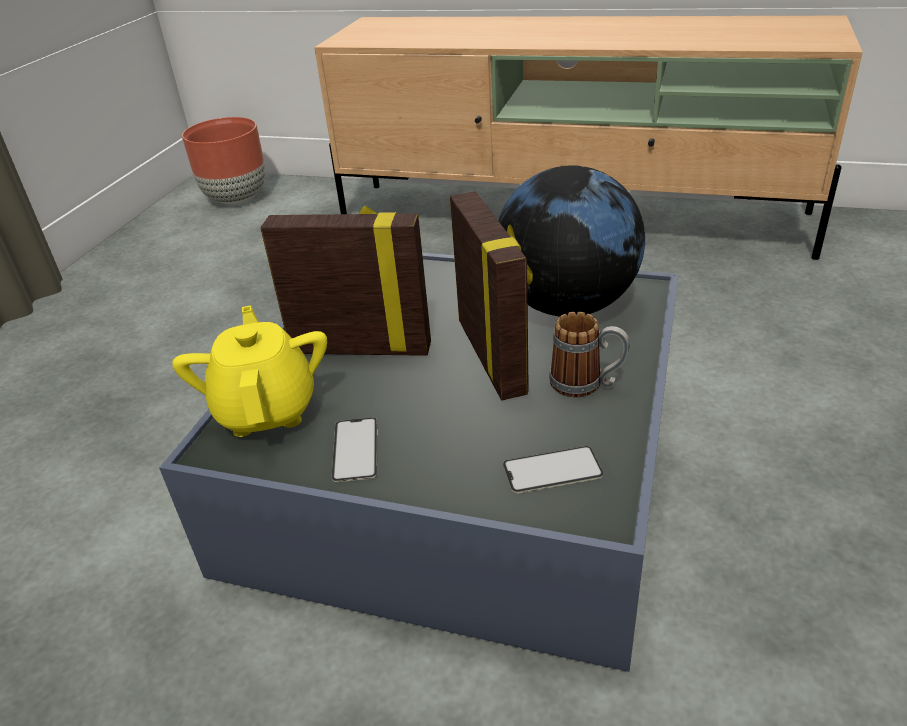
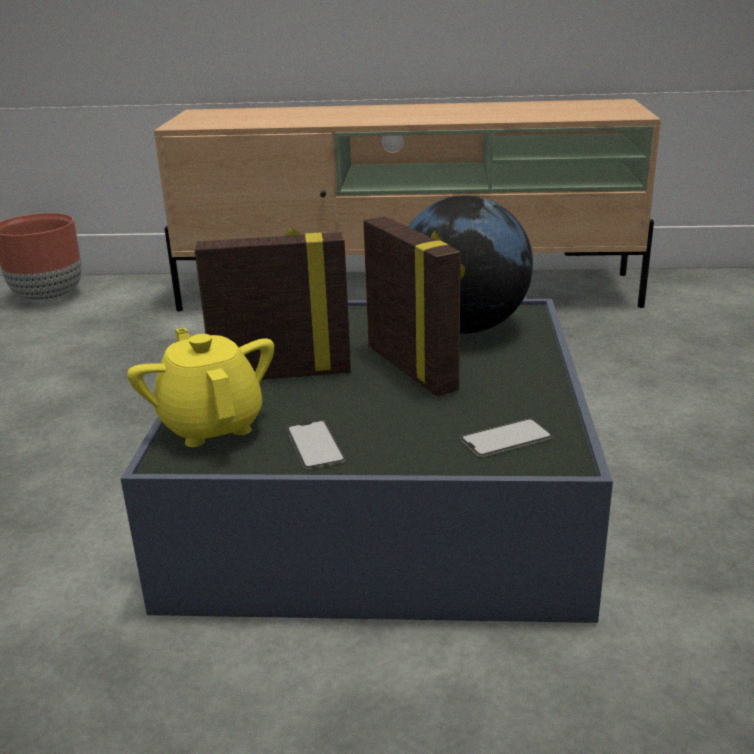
camera: 15 degrees left, 10 degrees down
(587, 385) = (508, 379): mug -> none

